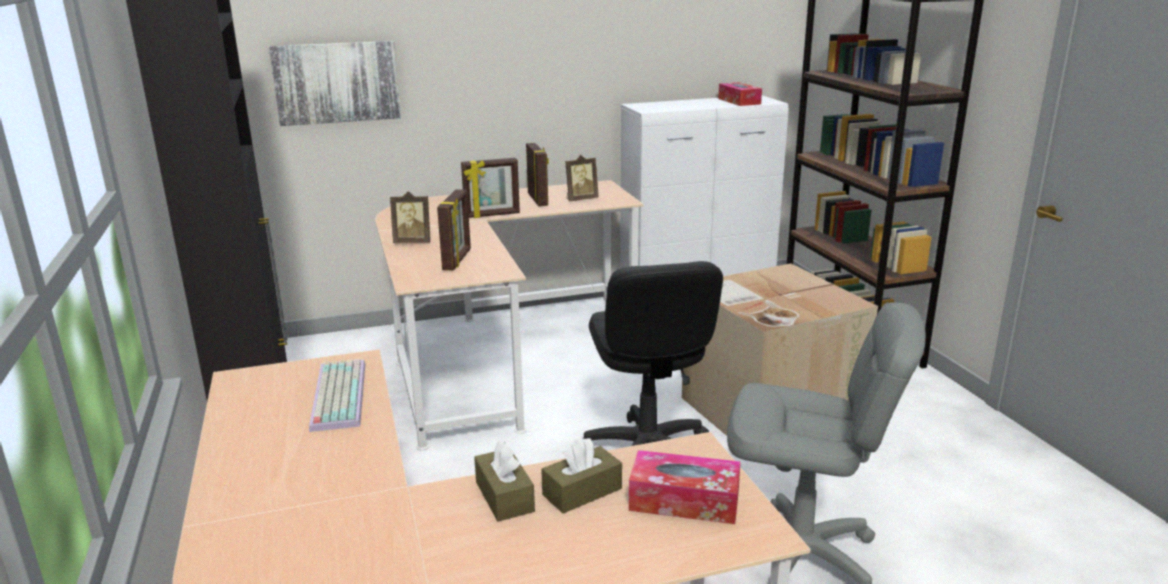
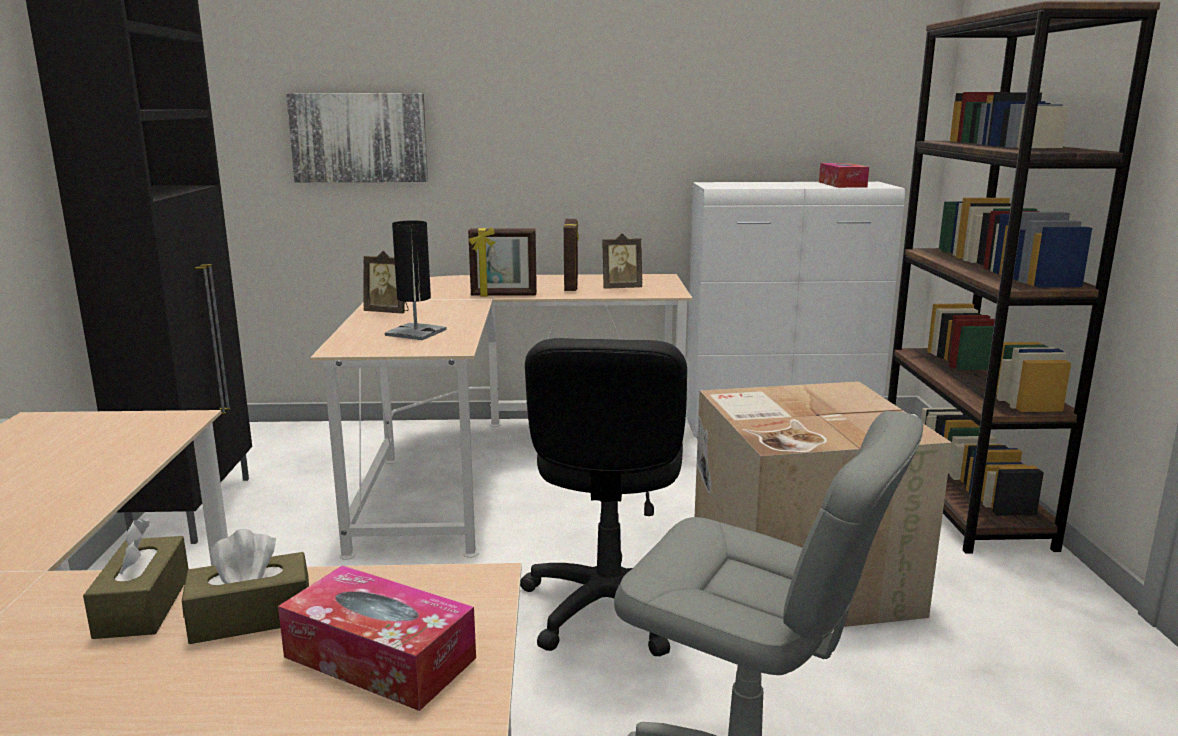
camera: 15 degrees right, 5 degrees down
(336, 395) = (110, 451): keyboard -> none
(458, 260) = (416, 332): picture frame -> black table lamp

